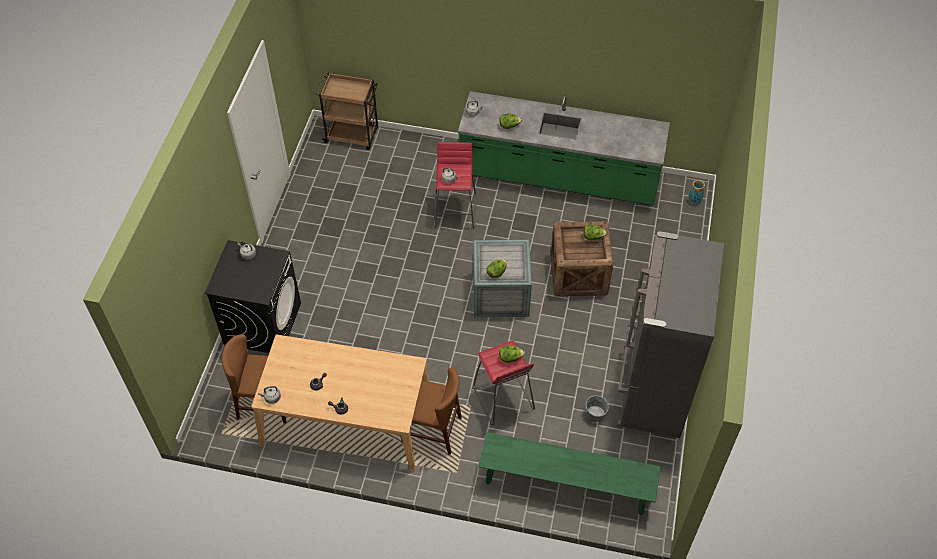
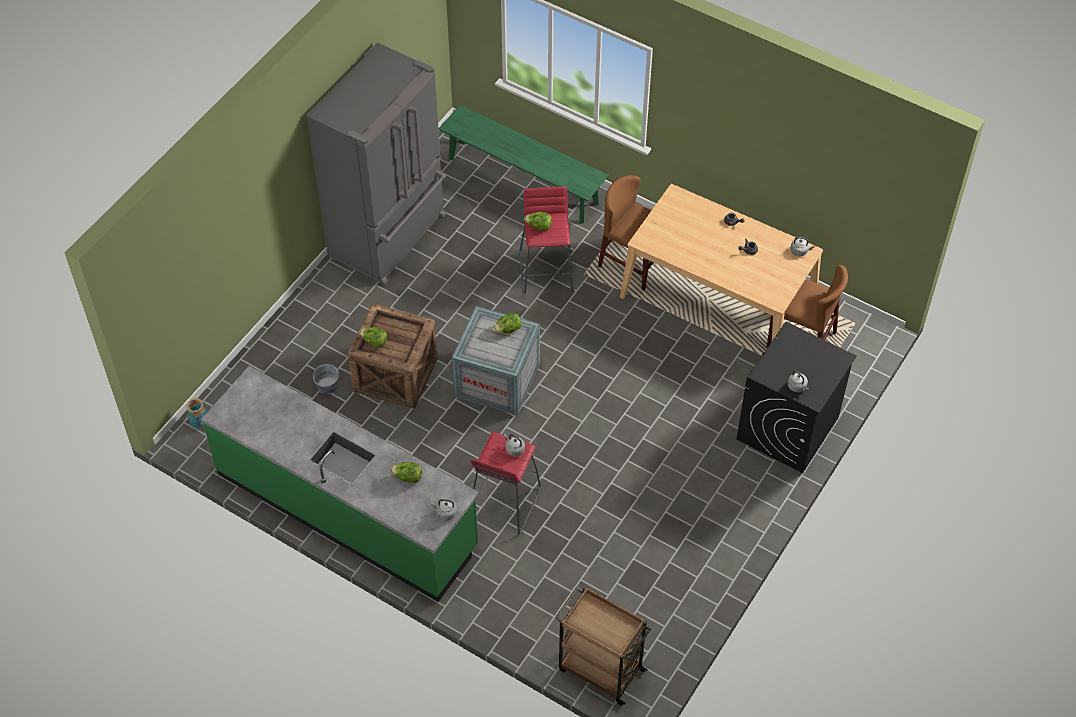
camera: 160 degrees left, 0 degrees up
(595, 413) = (459, 231): grey bucket -> grey bucket (327, 386)

